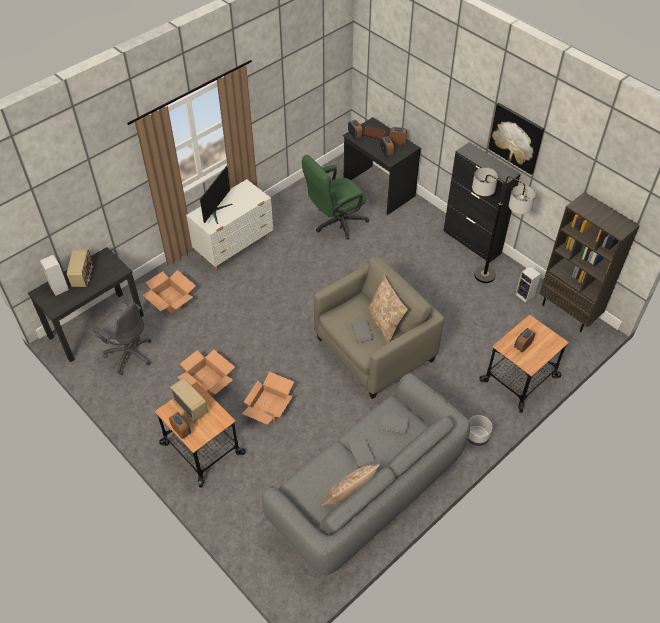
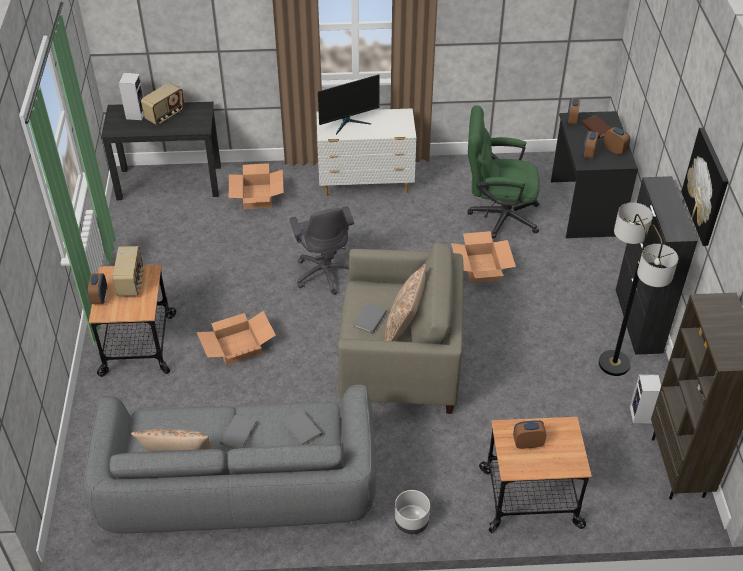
camera: 40 degrees right, 5 degrees down
(129, 354) = (170, 222): grey office chair -> grey office chair (324, 273)
(208, 380) = (209, 288): cardboard box -> cardboard box (481, 268)

